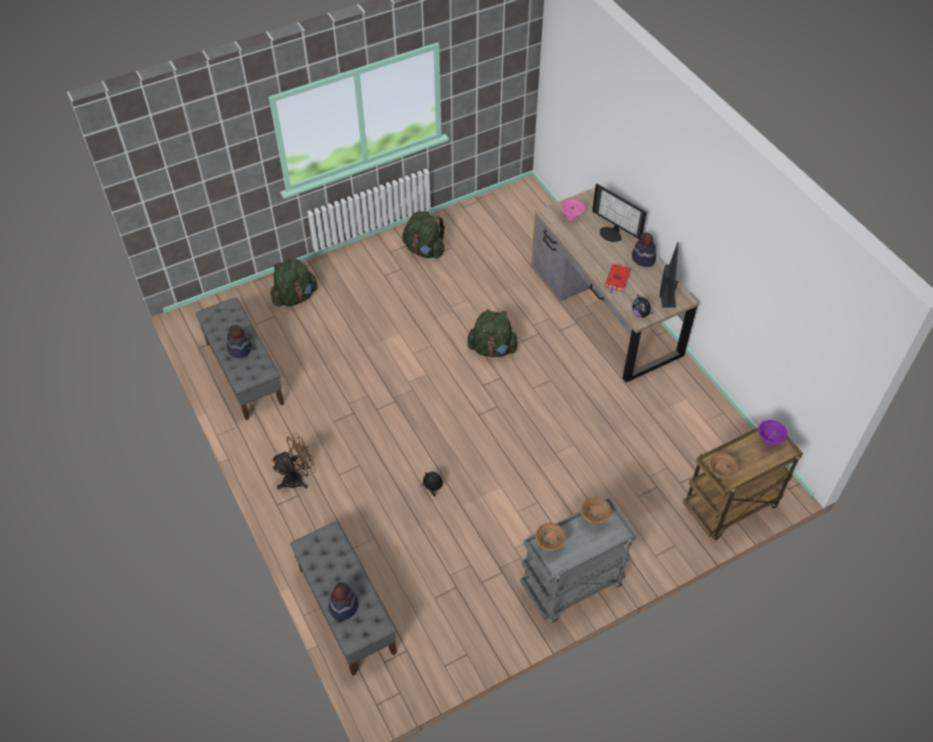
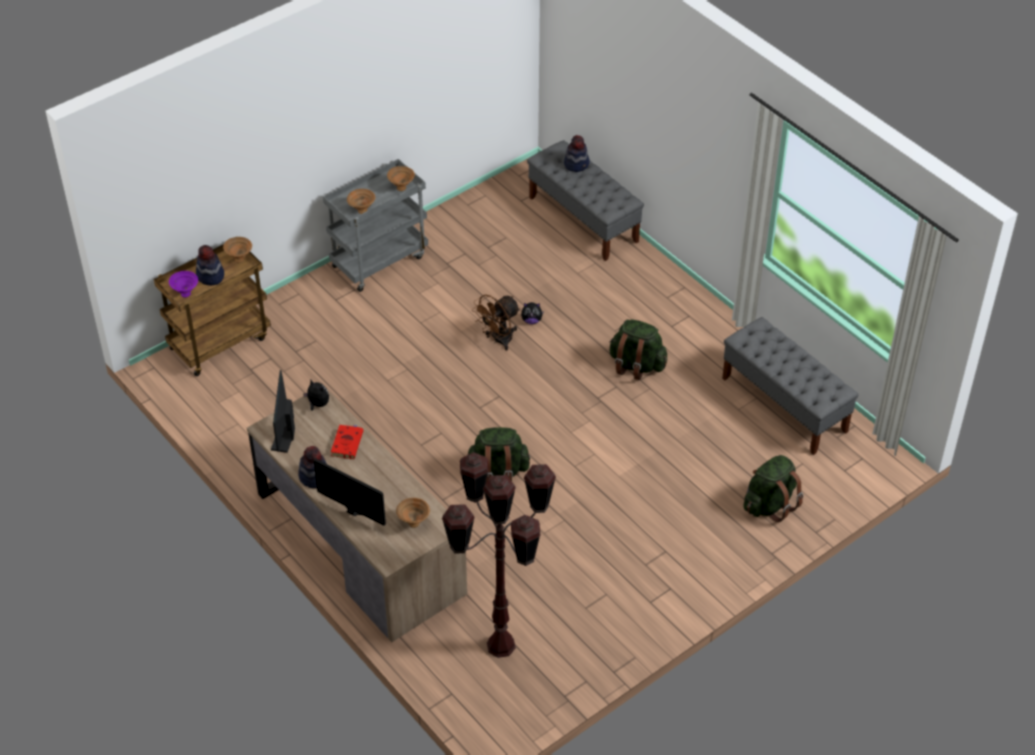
camera: 170 degrees right, 5 degrees down
(240, 348) = (781, 356): hat -> hat (210, 276)
(298, 478) = (674, 311): brown fan -> brown fan (498, 340)
(424, 250) = (622, 598): green backpack -> green backpack (636, 365)
(513, 233) = (501, 644): none -> brown floor lamp
(571, 218) = (413, 523): pink bowl -> brown bowl

